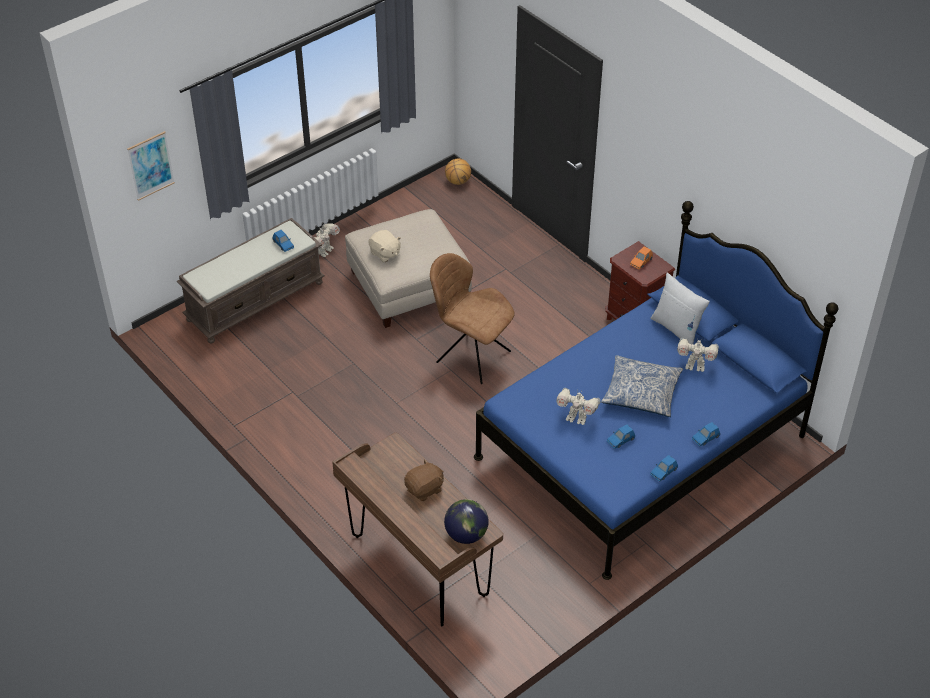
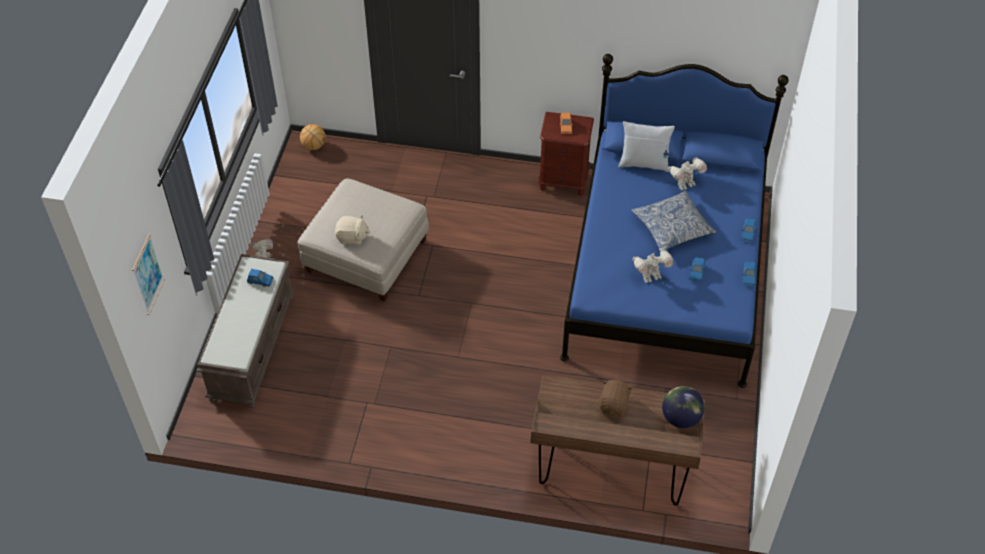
camera: 40 degrees left, 5 degrees up
(471, 355) = (474, 281): brown chair -> none

